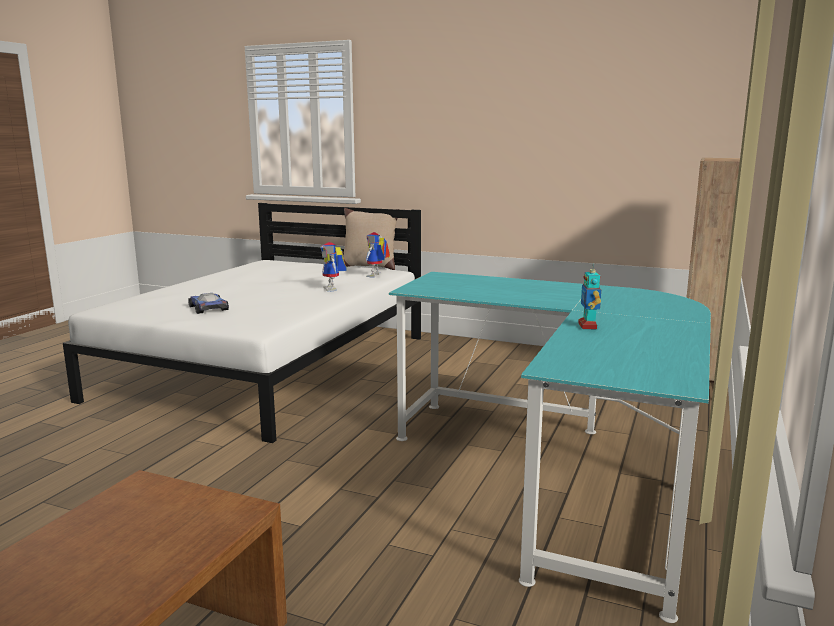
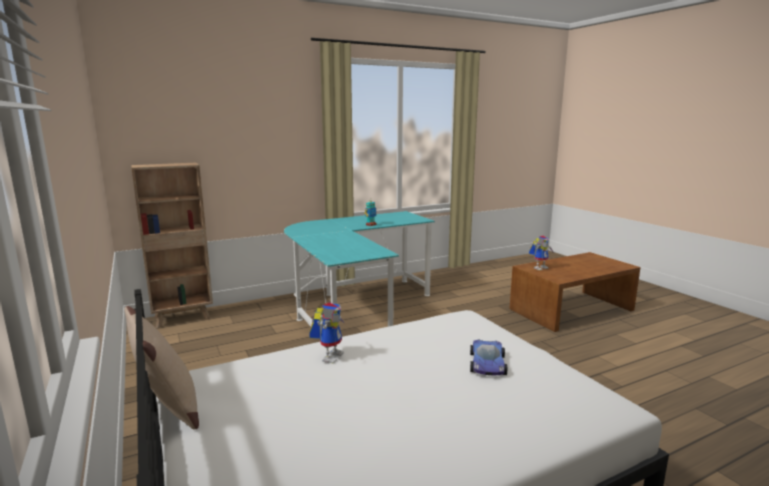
camera: 140 degrees left, 0 degrees up
(376, 276) = (239, 367): toy robot -> toy robot (540, 267)

